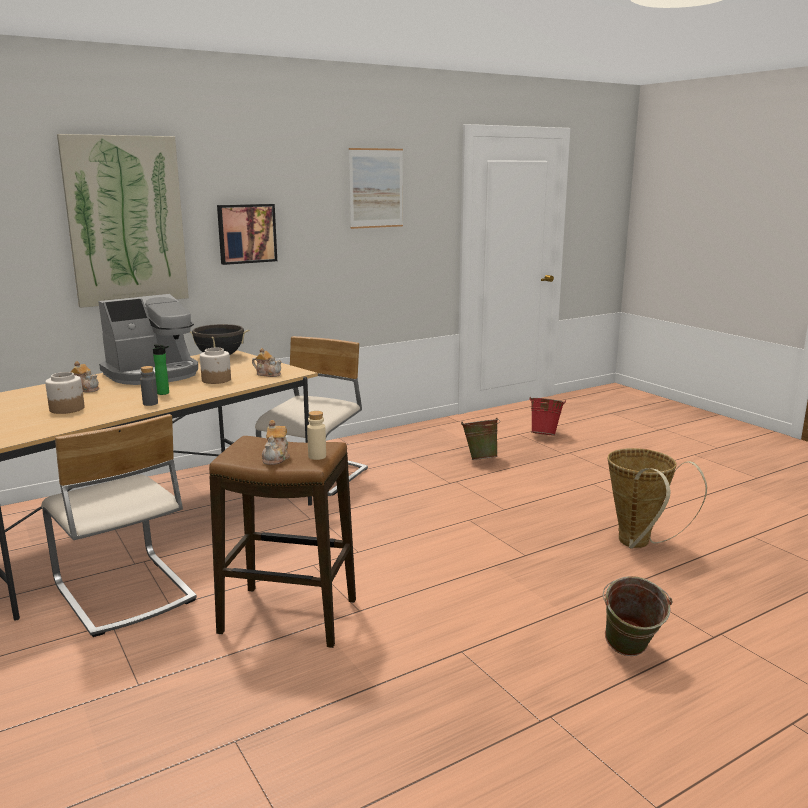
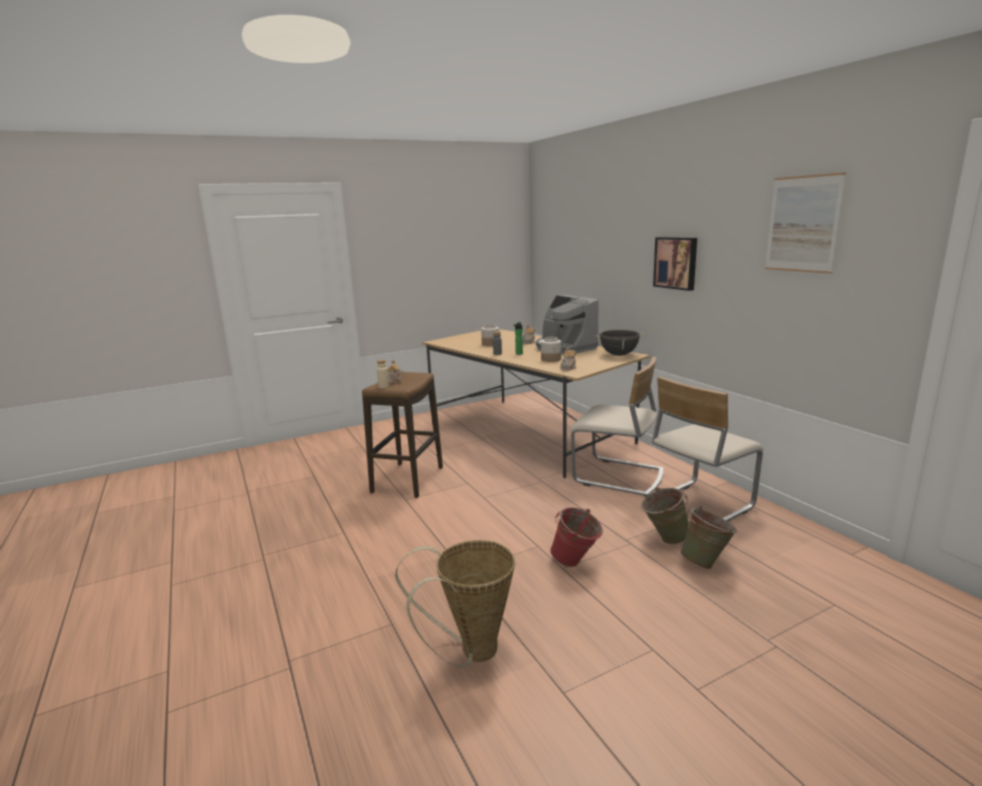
camera: 95 degrees right, 0 degrees up
(123, 593) = (449, 439): beige chair -> beige chair (697, 506)
(126, 221) = (612, 245): picture -> none
(545, 435) = (850, 631): red bucket -> red bucket (576, 563)
(629, 654) = (297, 603): green bucket -> green bucket (664, 539)

